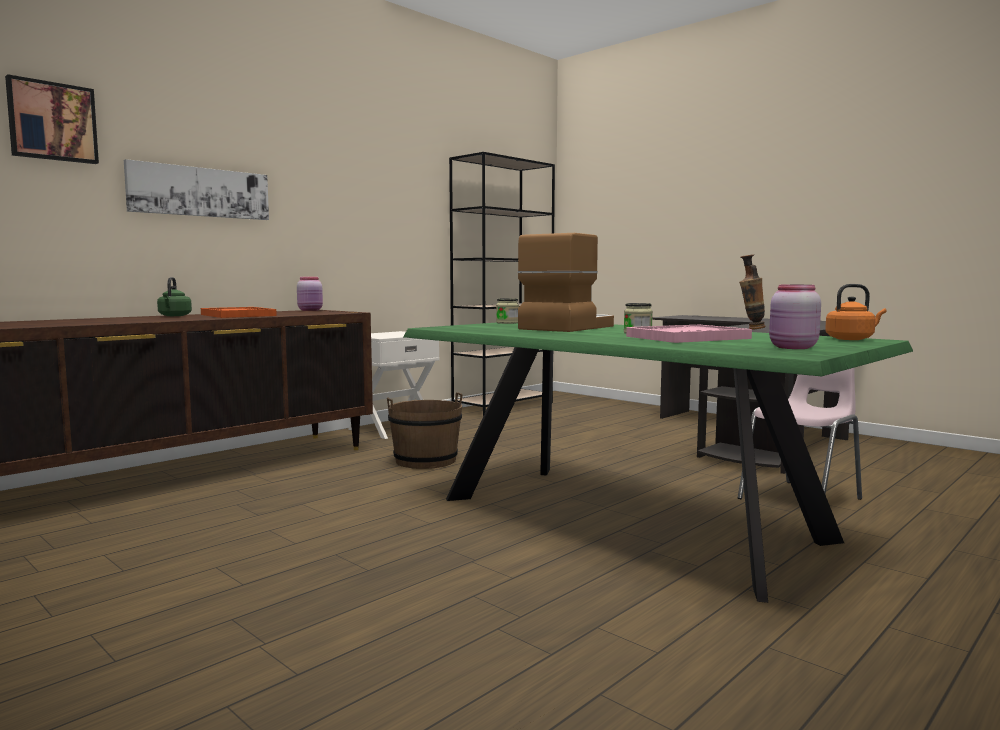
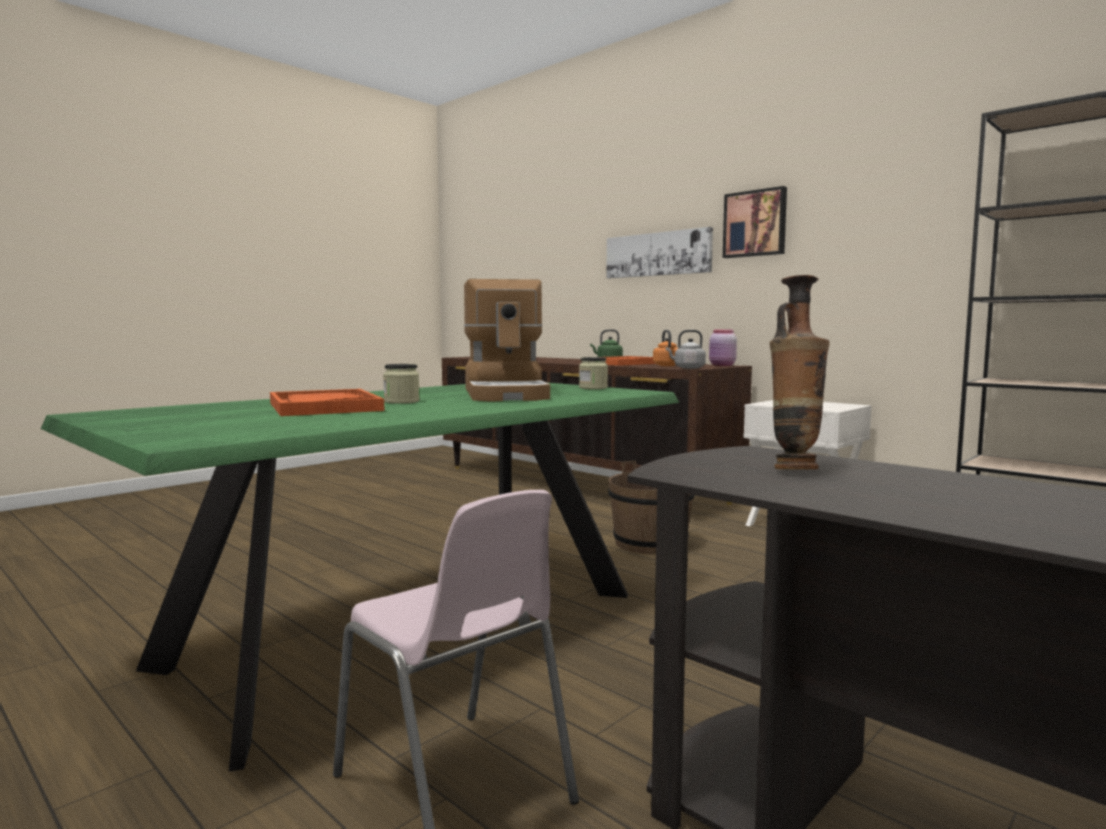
camera: 90 degrees right, 0 degrees up
(52, 122) = (575, 221): picture -> picture (755, 223)
(344, 312) = (687, 368): none -> grey kettle
(566, 327) = (507, 394): coffee machine -> coffee machine turned 45 degrees clockwise
(687, 337) = (324, 407): pink tray -> orange tray
(792, 347) = (155, 416): pink jar -> none
(852, 339) = (209, 436): orange kettle -> orange kettle (667, 365)

